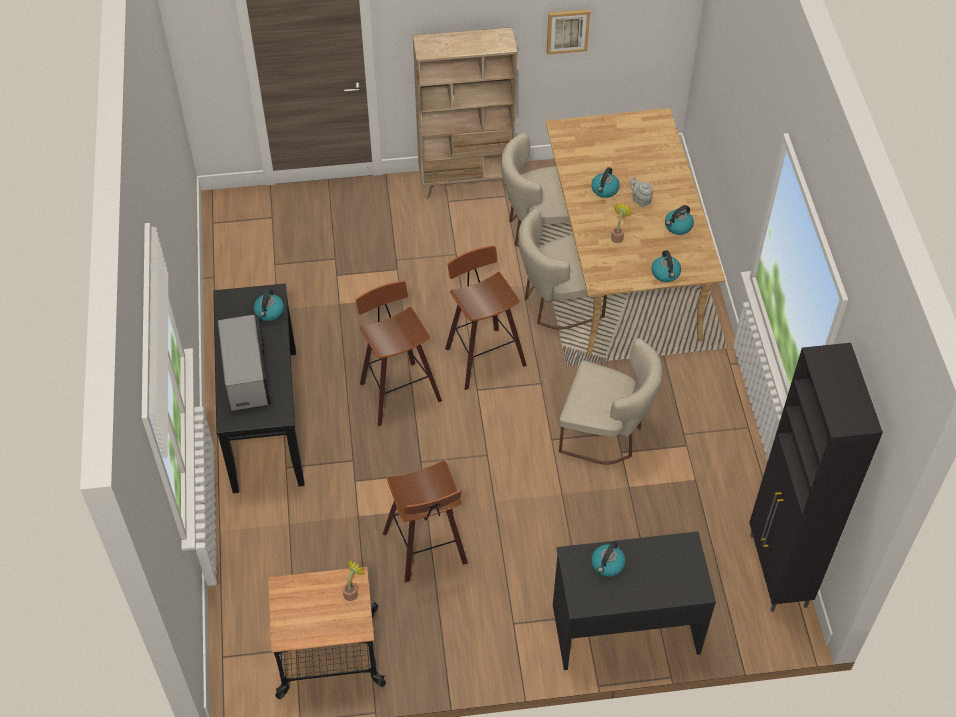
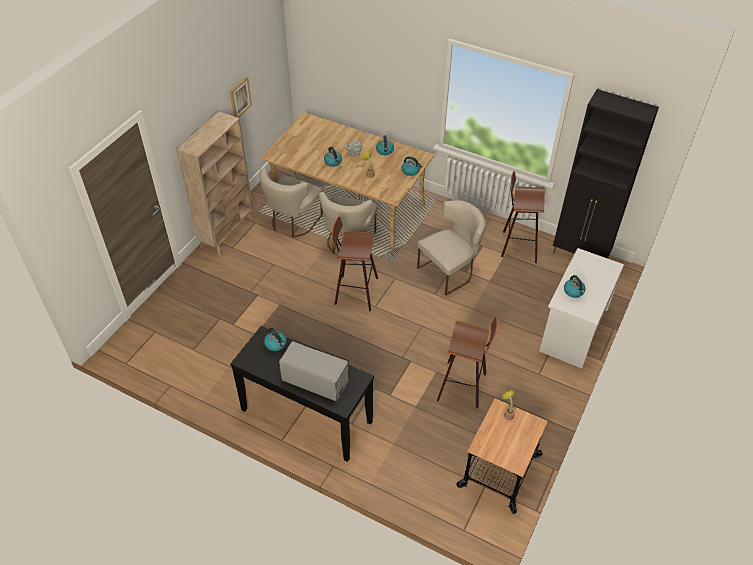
camera: 55 degrees left, 5 degrees down
(397, 391) = (344, 341): stool -> stool (518, 245)
(625, 627) = (573, 329): black desk -> white desk

